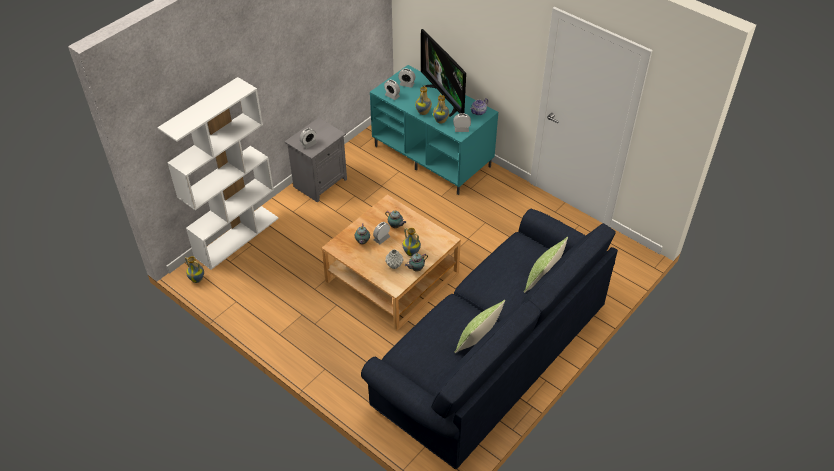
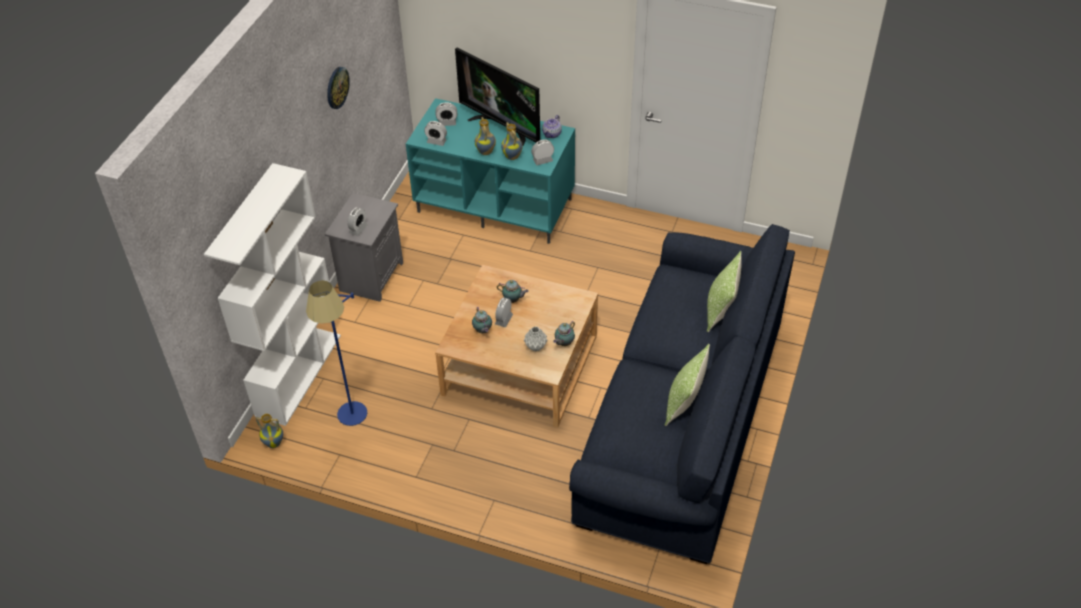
camera: 20 degrees left, 0 degrees up
(256, 283) = (353, 424): none -> blue floor lamp
(315, 36) = (337, 87): none -> wall clock
(412, 252) = (548, 325): vase -> none

